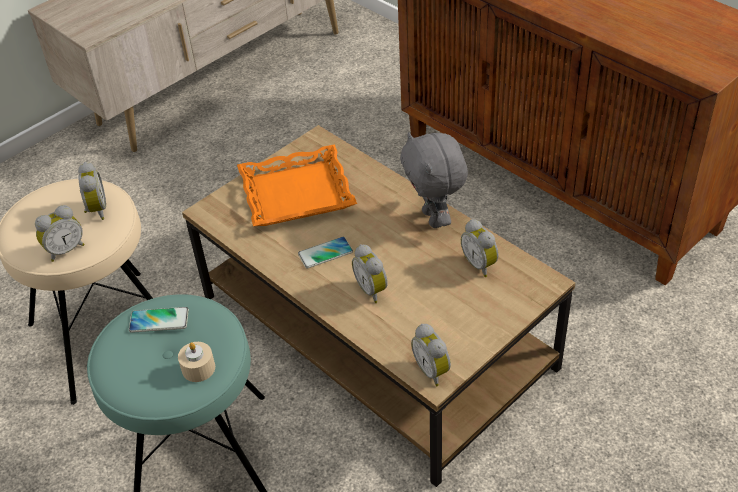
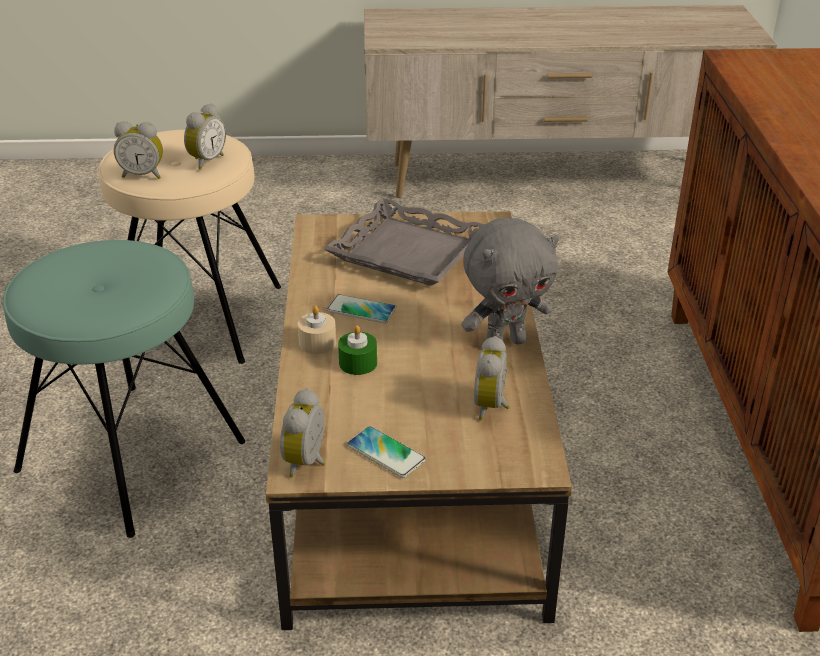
camera: 40 degrees right, 10 degrees down
(159, 320) = (124, 258): phone -> phone (386, 453)
(198, 368) = (95, 307): beige candle -> beige candle (317, 343)
(297, 193) = (409, 251): orange tray -> grey tray
(373, 289) = (358, 363): alarm clock -> green candle
(434, 218) = (505, 342): grey plush toy -> grey plush toy turned 135 degrees counterclockwise

